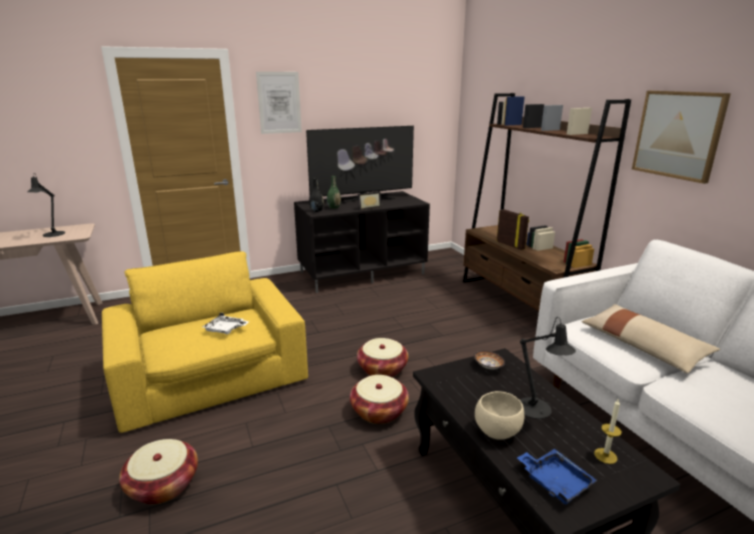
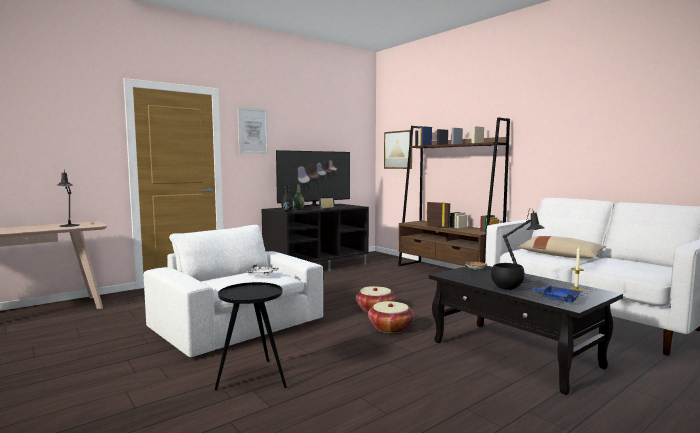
camera: 15 degrees left, 15 degrees down
(163, 485) = (253, 379): basket -> black side table
(211, 375) = (239, 324): yellow armchair -> white armchair
(496, 431) = (506, 288): beige bowl -> black bowl
(678, 135) = (543, 135): picture -> picture (398, 150)

